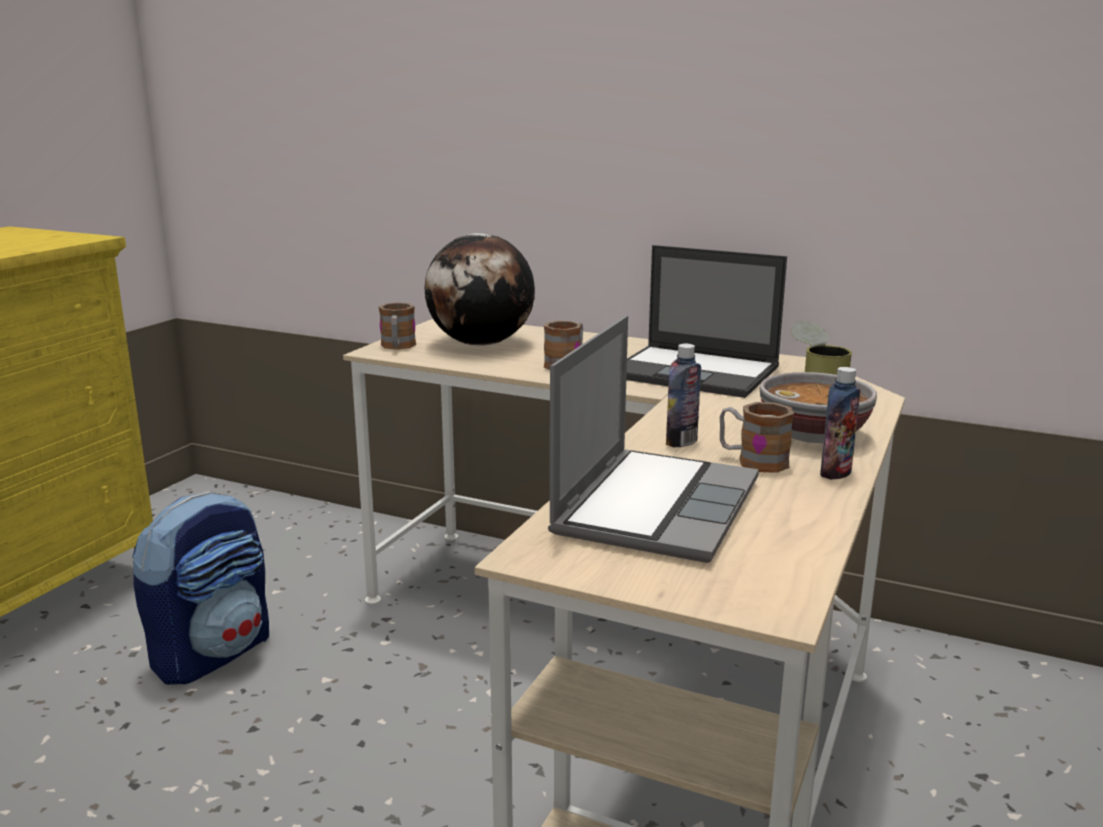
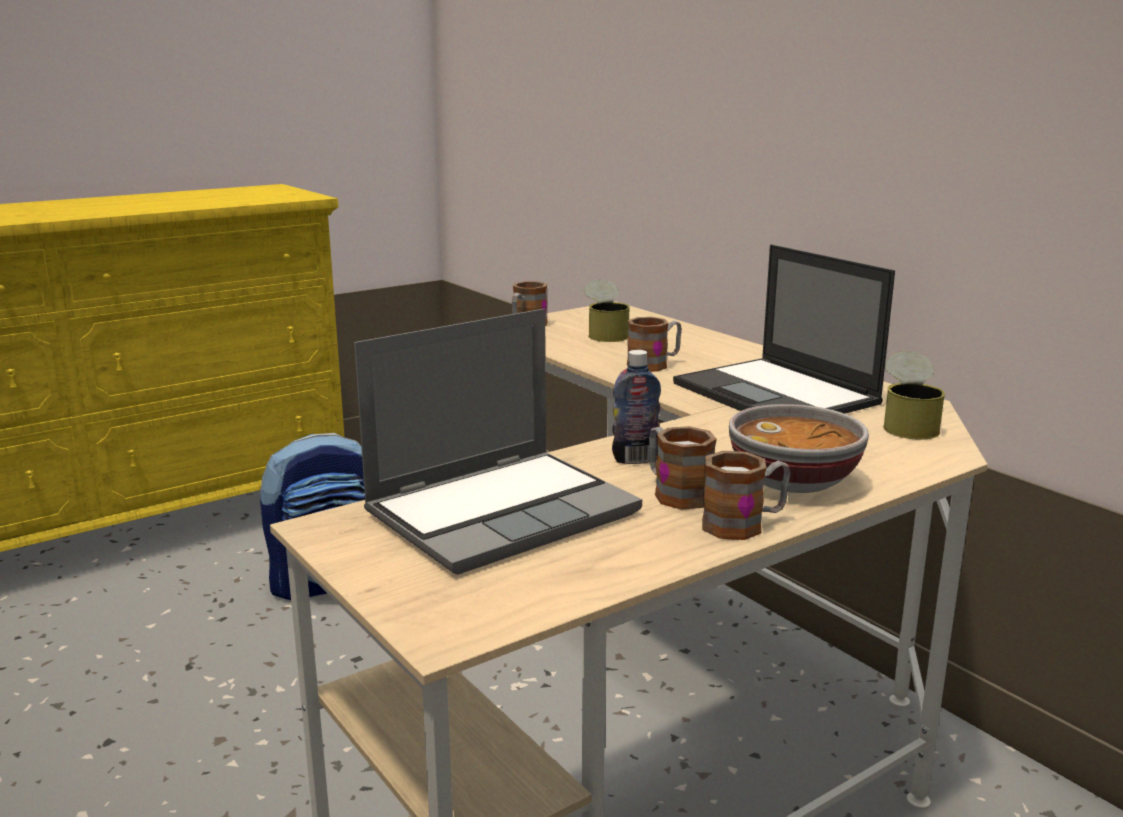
camera: 30 degrees right, 0 degrees up
(481, 344) = (606, 333): globe -> can
(835, 473) = (744, 524): bottle -> mug

